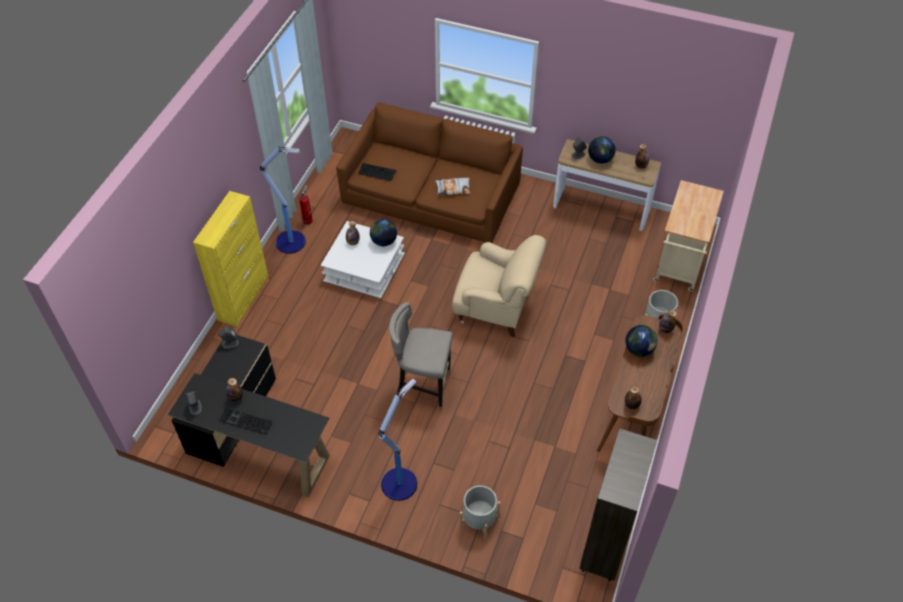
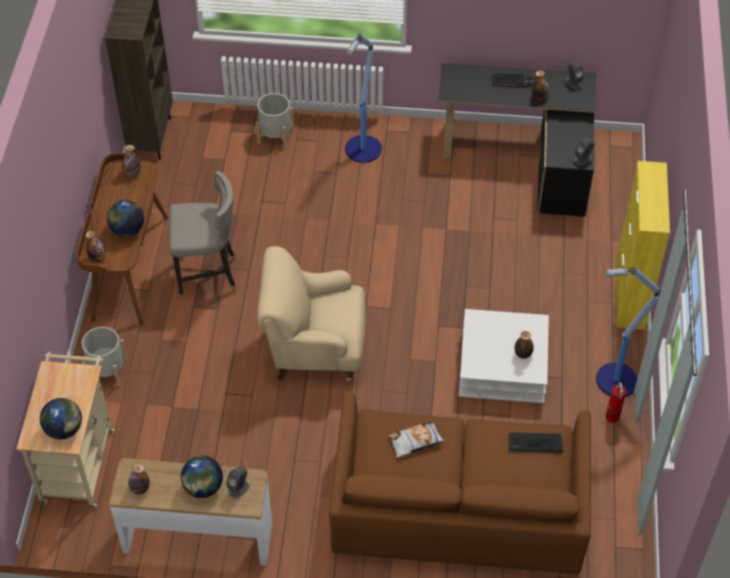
camera: 165 degrees right, 0 degrees up
(383, 241) = (483, 364): globe -> globe (64, 429)
(423, 387) = (372, 240): grey stool -> grey stool (208, 277)

